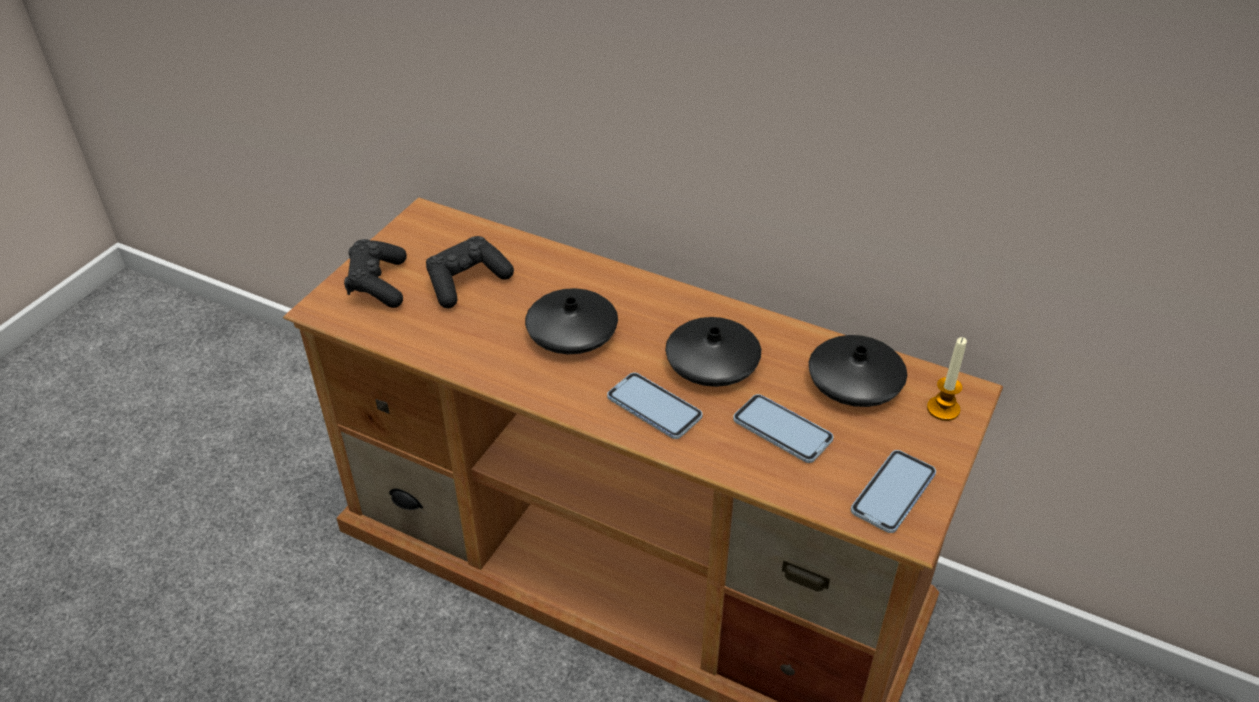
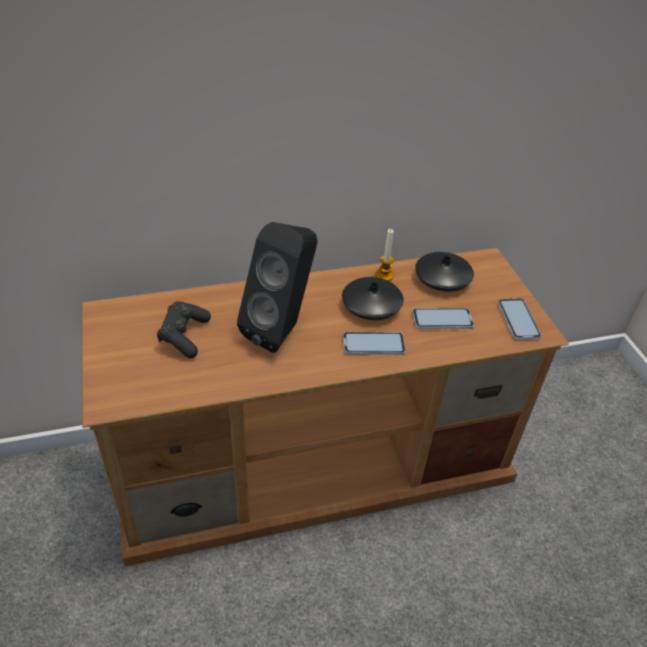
camera: 45 degrees left, 0 degrees up
(378, 284) = (127, 368): black game controller -> none
(572, 332) = (282, 330): black vase -> black speaker
(943, 409) = (490, 271): candle -> candle (384, 275)

